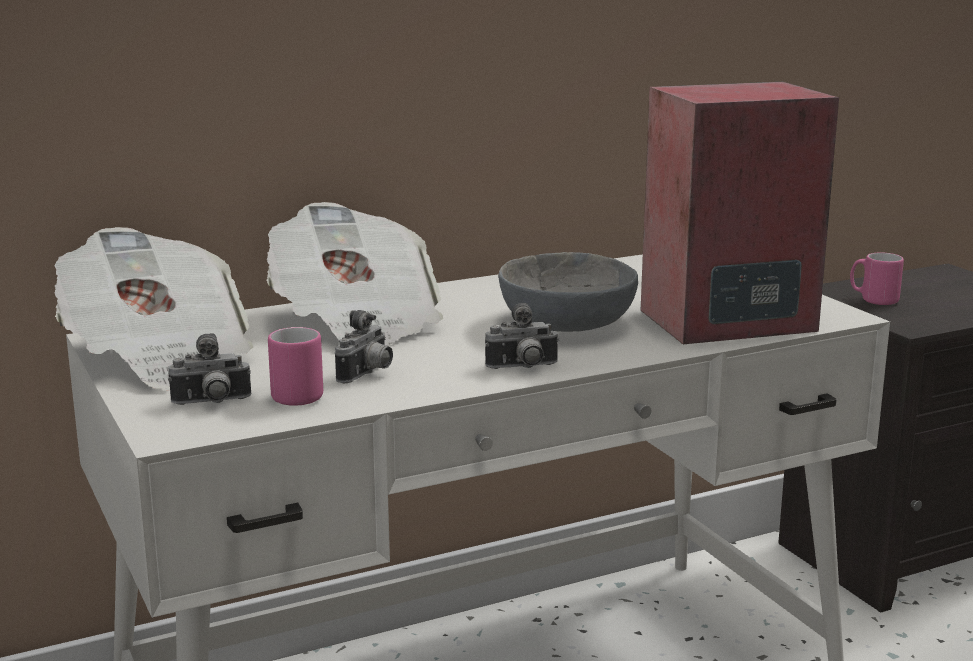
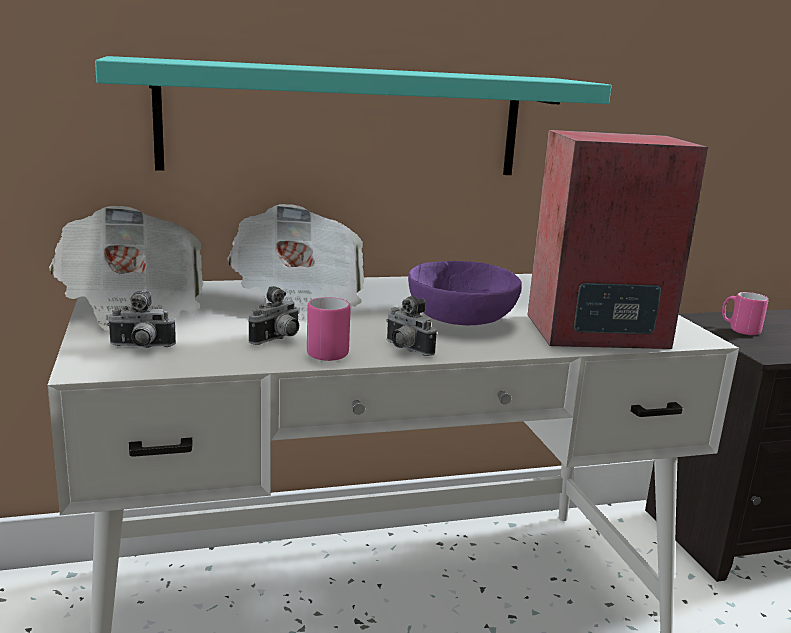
camera: 10 degrees right, 0 degrees up
(295, 394) = (210, 349): pink mug -> pink mug (327, 351)
(380, 89) = (345, 121): none -> turquoise shelf
(523, 368) = (405, 349): camera -> camera turned 45 degrees clockwise
(565, 325) = (459, 319): grey bowl -> purple bowl

